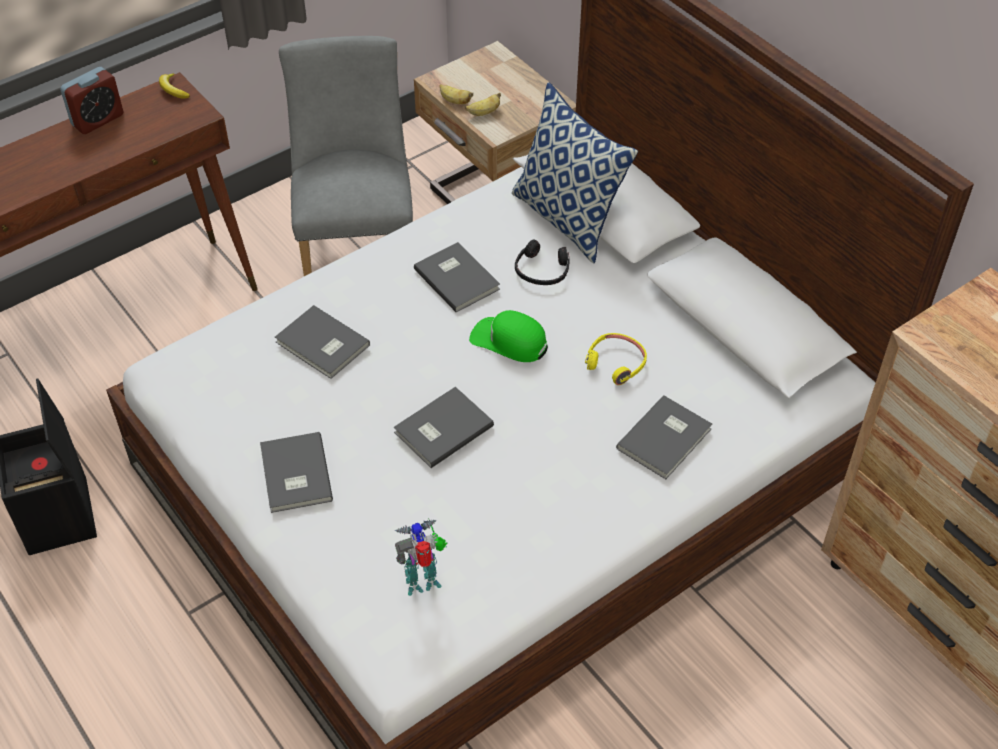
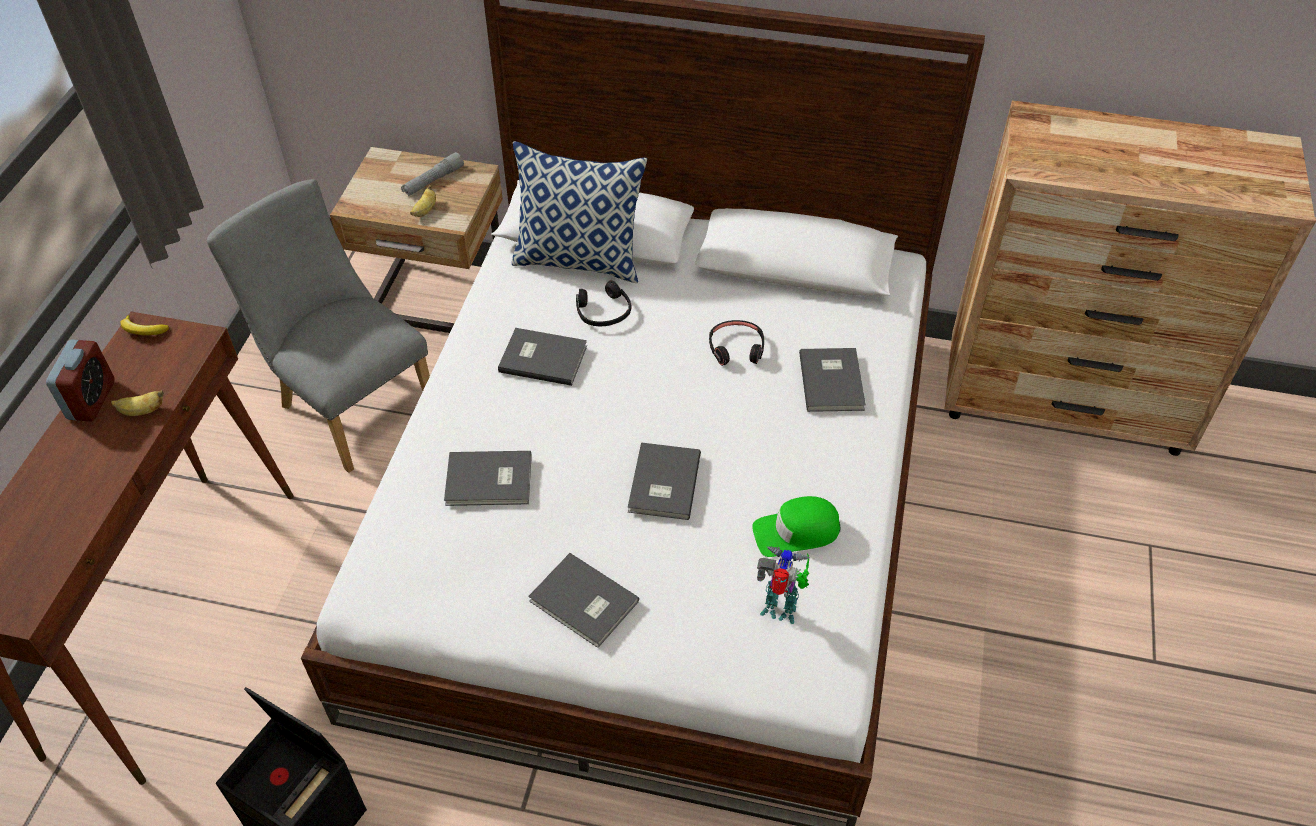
camera: 40 degrees left, 0 degrees up
(424, 583) = (781, 611): toy robot -> toy robot turned 75 degrees clockwise
(454, 101) = (388, 214): banana -> banana (141, 411)
(509, 341) = (639, 381): green cap -> green cap (796, 532)
(514, 92) = (433, 181): none -> grey flashlight
(615, 363) = (736, 348): yellow headphones -> black headphones

